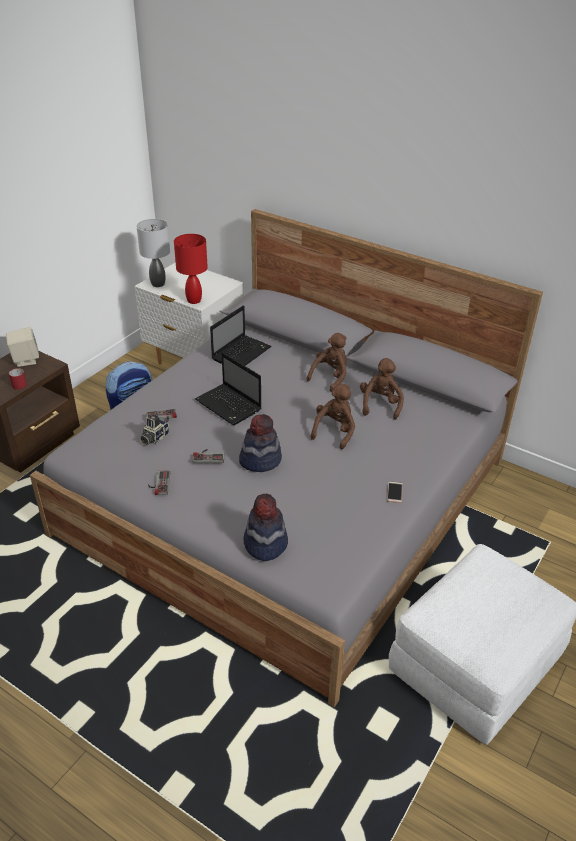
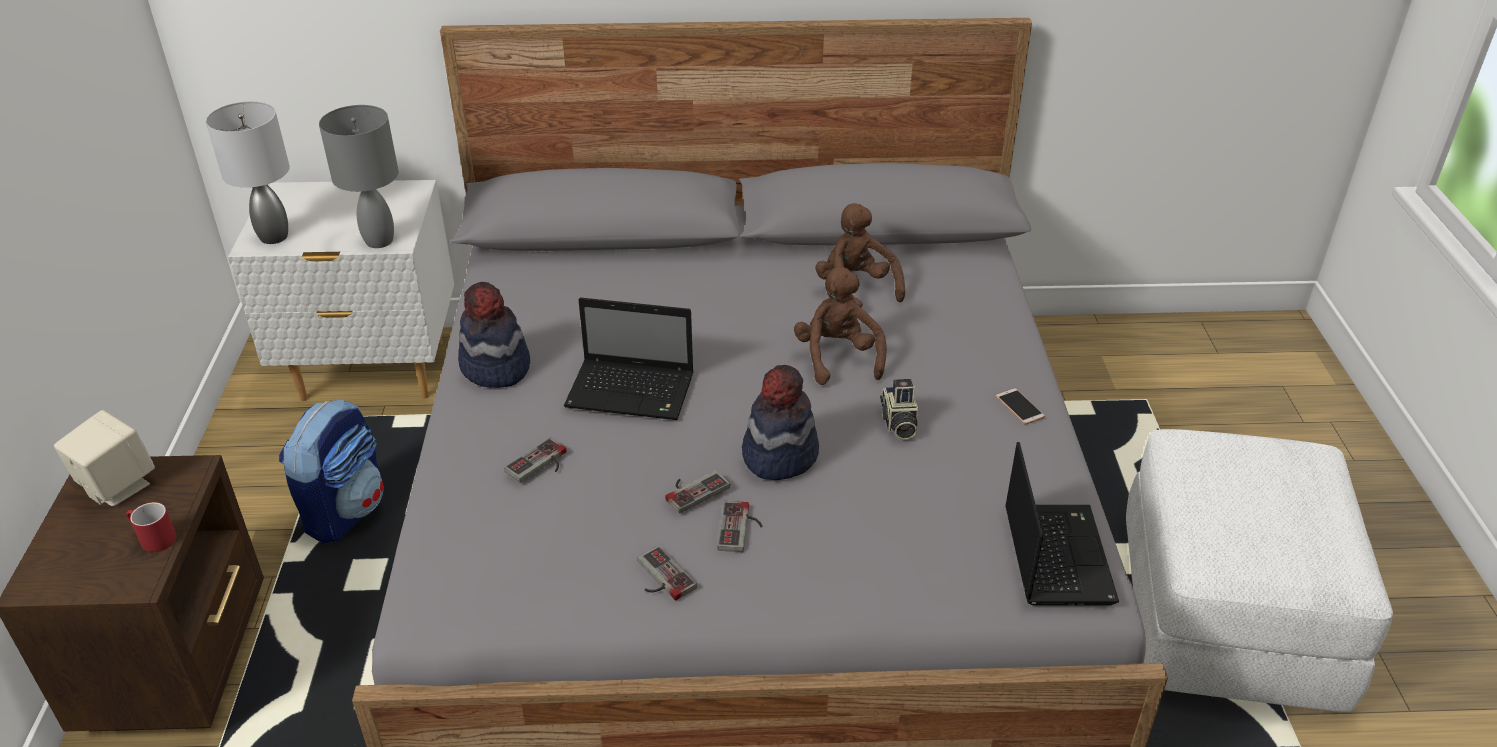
camera: 35 degrees left, 0 degrees up
(153, 438) = (568, 504): camera -> camera (898, 423)
(193, 300) = (378, 241): red table lamp -> grey table lamp
(210, 481) = (741, 528): none -> game controller
(242, 353) = (552, 298): laptop -> laptop (1055, 553)
(265, 543) = (937, 580): hat -> hat (495, 367)
(330, 377) = (737, 279): brown plush toy -> none

